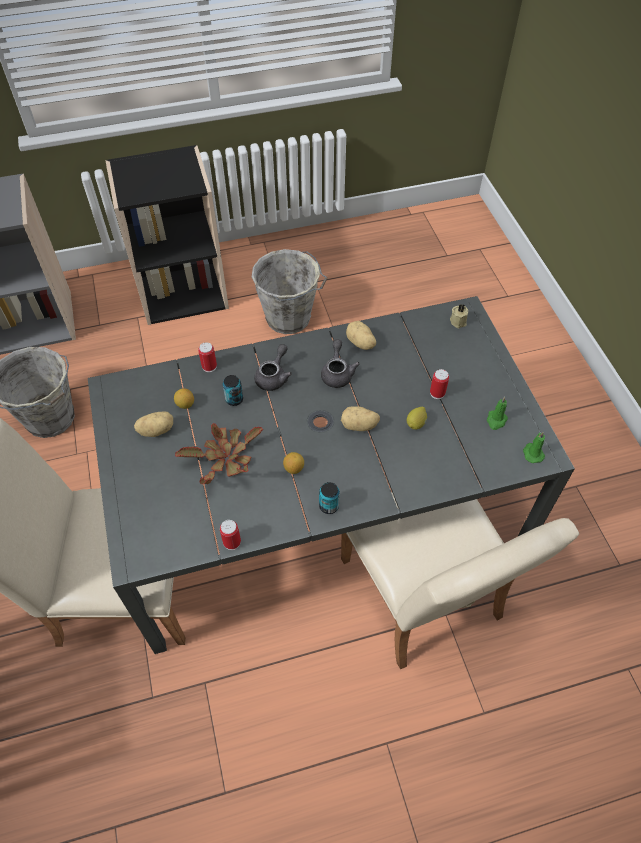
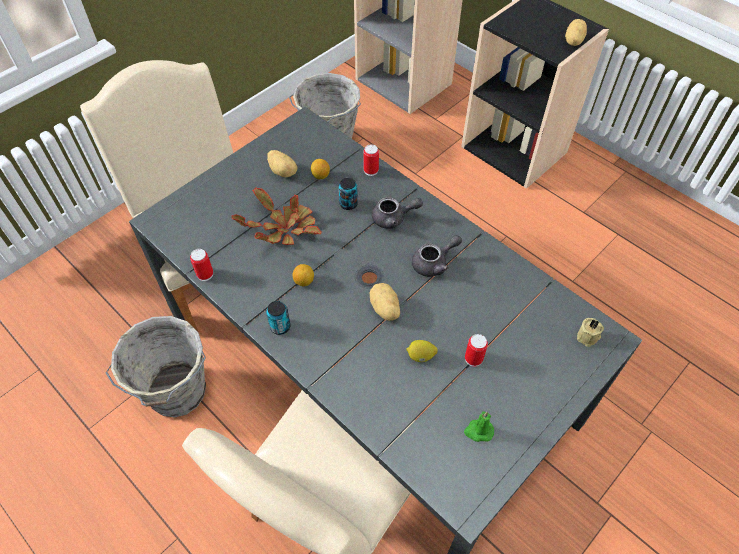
camera: 60 degrees right, 0 degrees up
(290, 318) = (556, 238): grey bucket -> grey bucket (177, 394)
(360, 343) = (485, 264): potato -> potato (572, 41)
(532, 453) = (460, 487): green candle -> none

